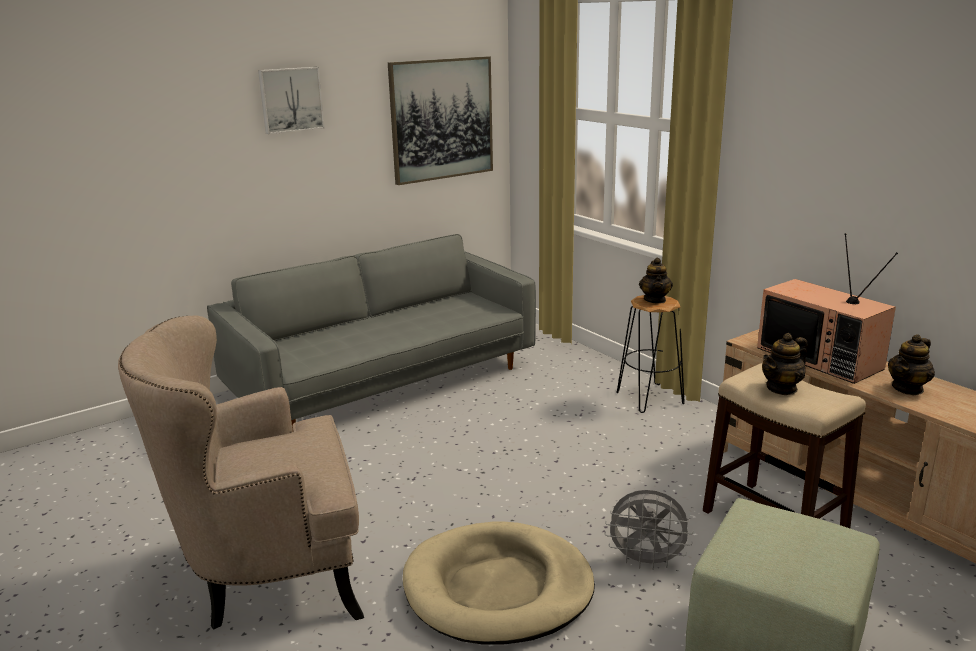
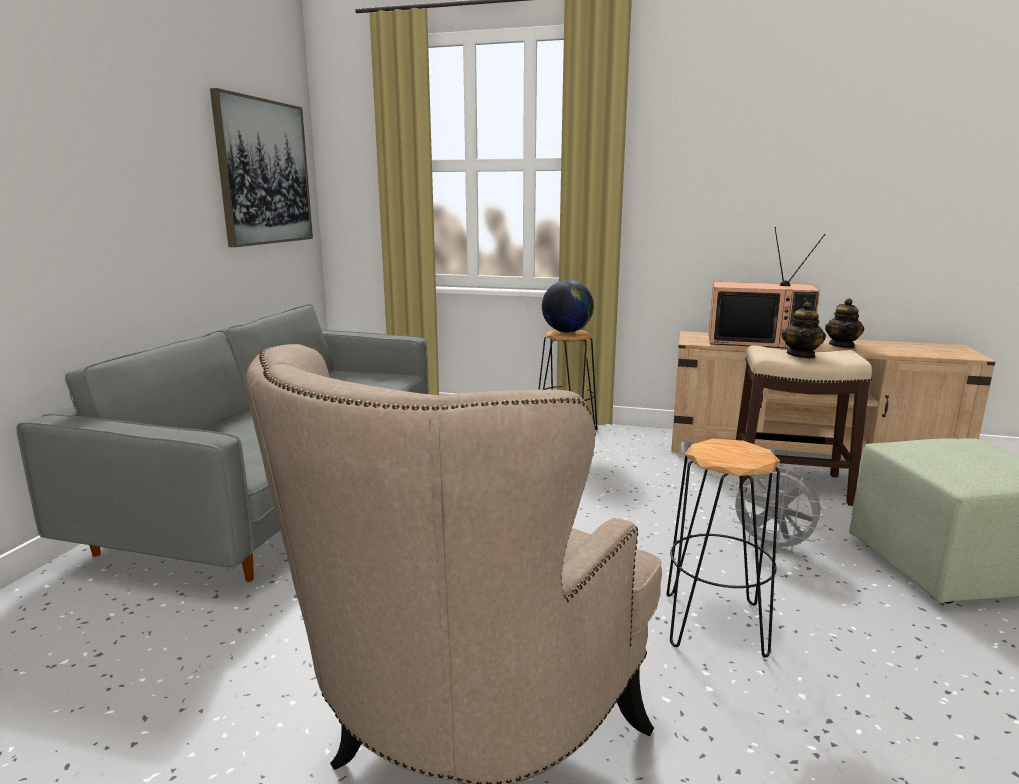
camera: 40 degrees left, 5 degrees down
(290, 99) = (105, 110): picture -> none
(498, 588) = (715, 624): beige dog bed -> black stool
(647, 561) = (772, 546): grey fan -> grey fan turned 60 degrees clockwise
(655, 300) = (567, 332): teapot -> globe

